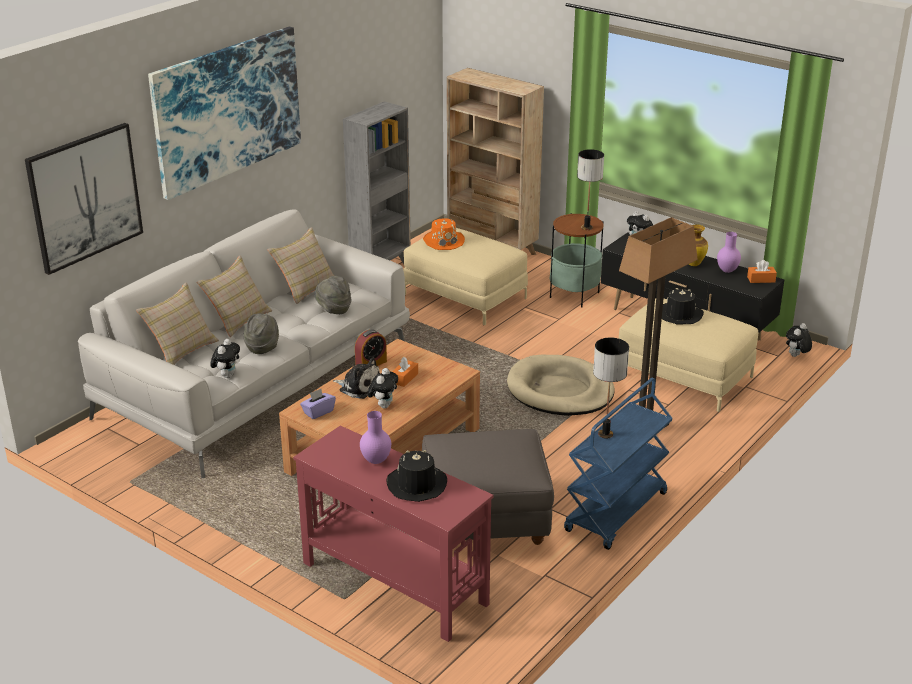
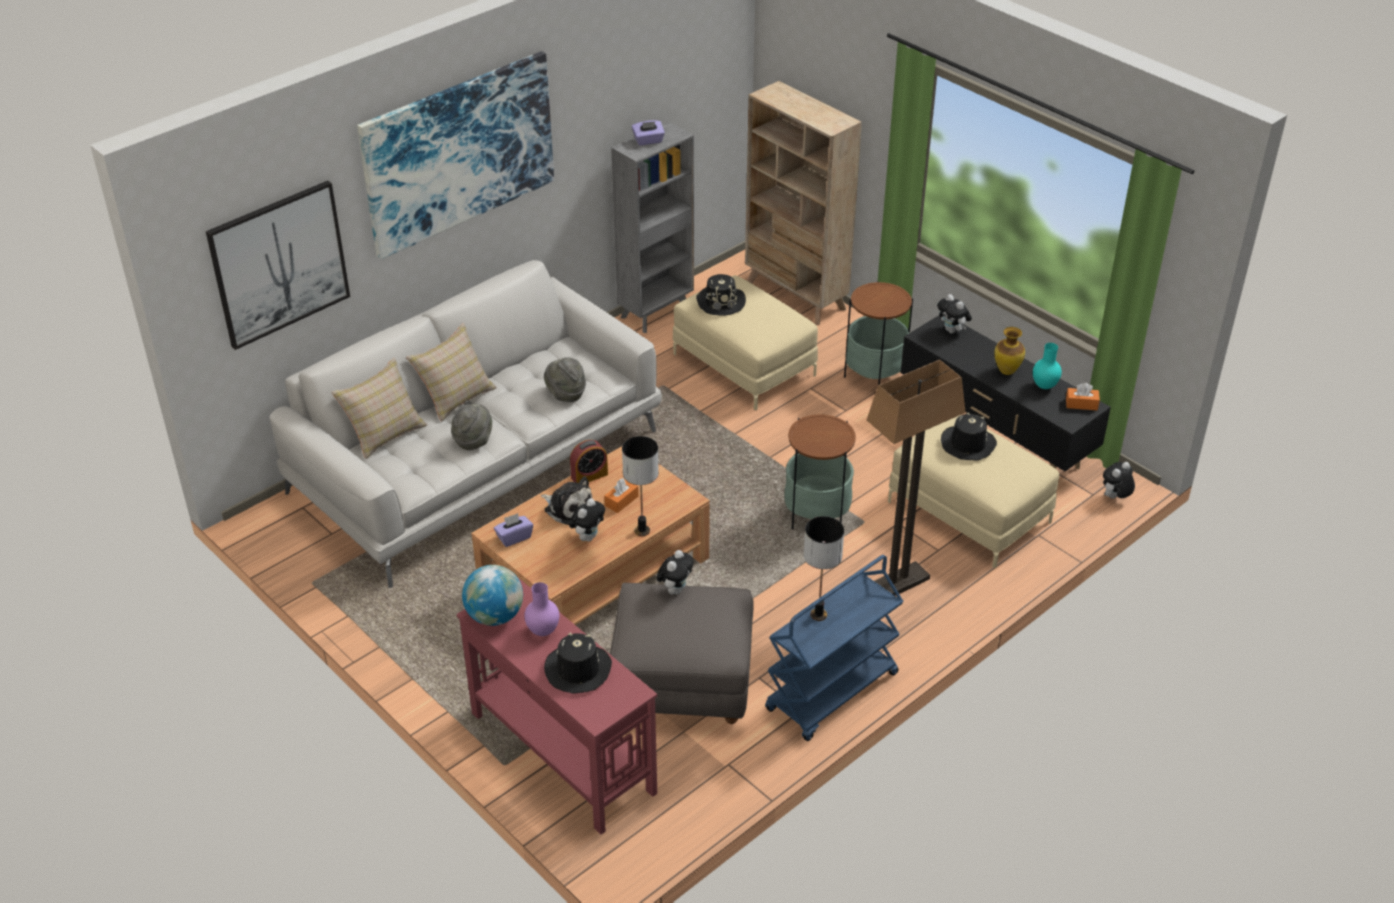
camera: 10 degrees right, 10 degrees up
(227, 375) = (426, 475): plush toy -> plush toy (675, 589)
(306, 288) = (542, 358): beige pillow -> none
(329, 454) = (495, 616): none -> globe
(372, 113) = (648, 141): none -> purple tissue box
(443, 241) = (721, 301): orange hat -> black hat
(560, 390) = (816, 515): beige dog bed -> side table
(587, 228) = (890, 306): table lamp -> table lamp (642, 531)
(726, 271) = (1043, 386): purple vase -> turquoise vase

